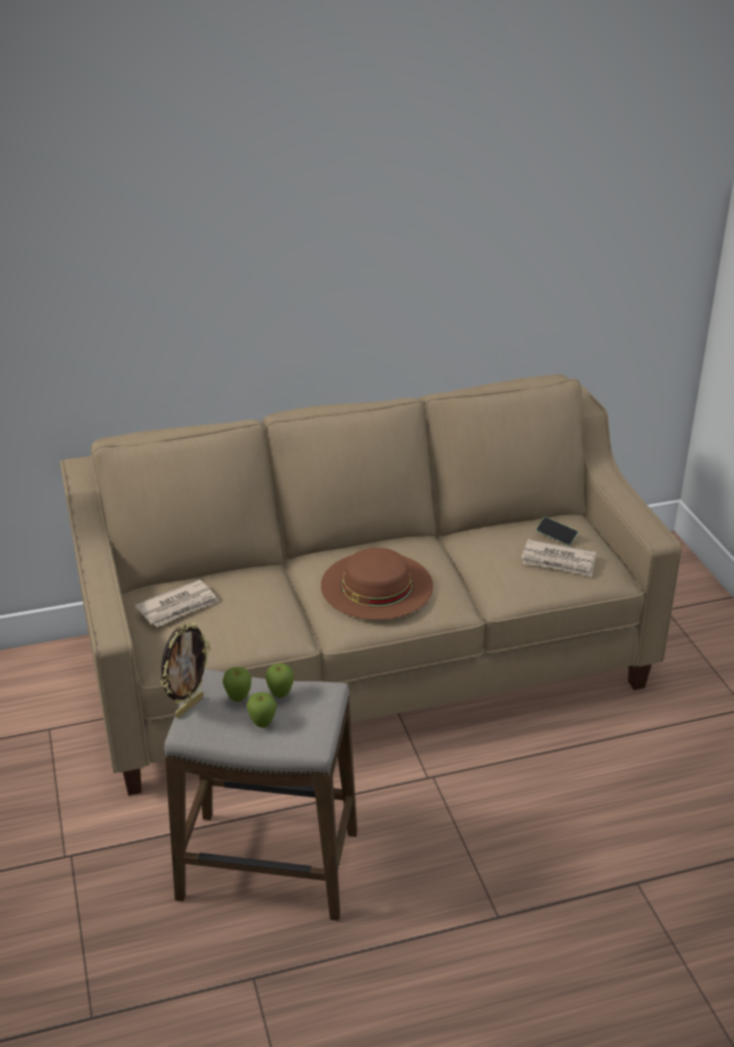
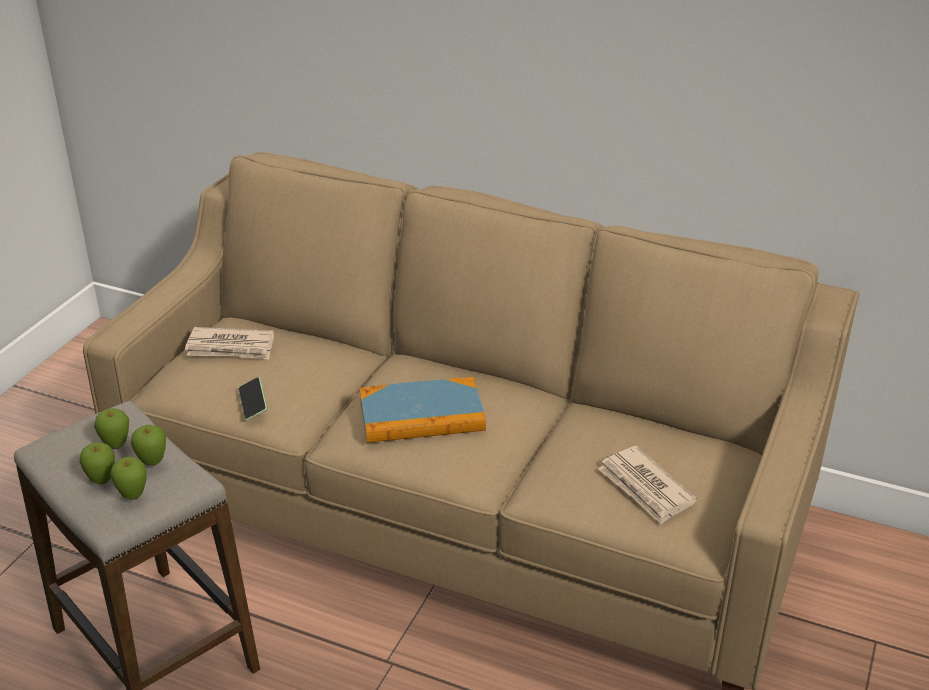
camera: 40 degrees right, 0 degrees up
(188, 706) = (71, 429): picture frame -> none
(303, 720) = (133, 496): none -> apple
(376, 585) = (421, 415): brown hat -> book
(556, 536) = (683, 460): phone -> phone (253, 404)

